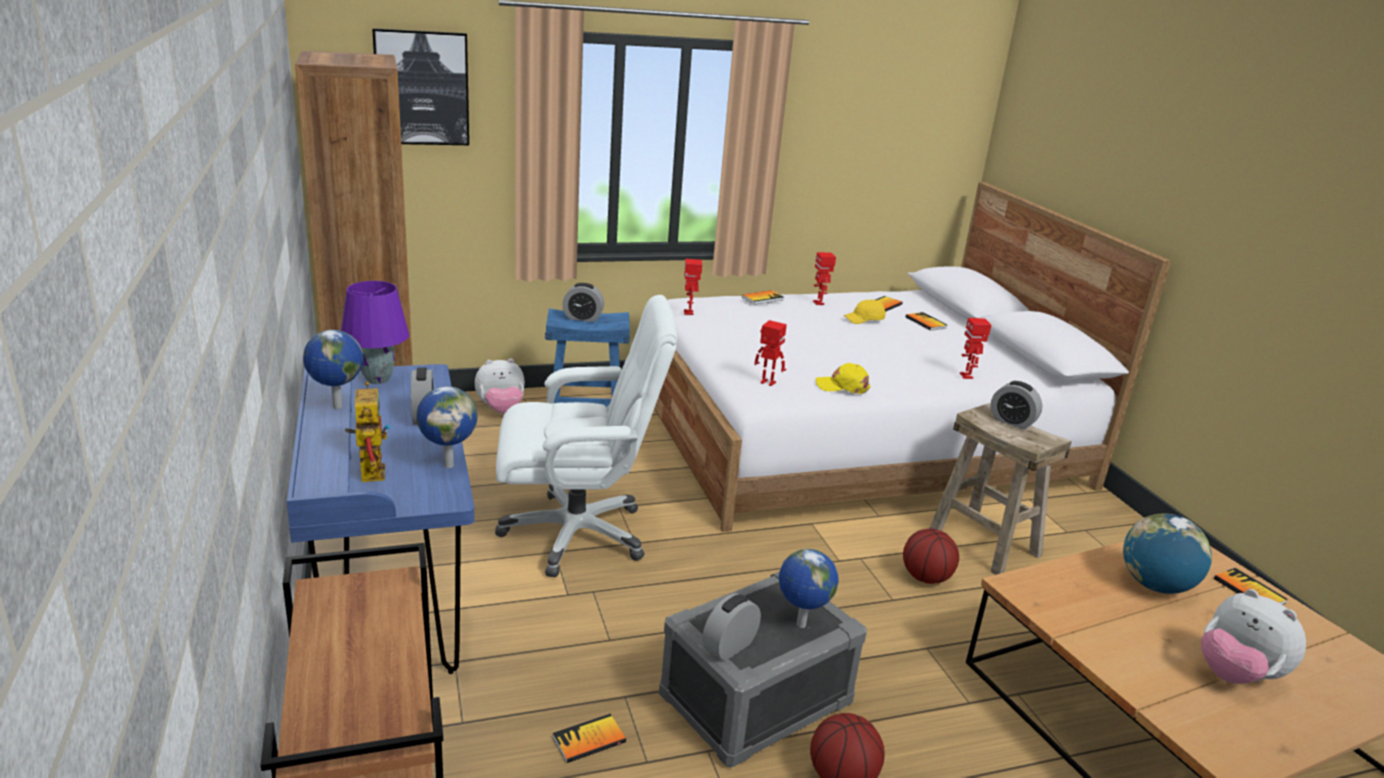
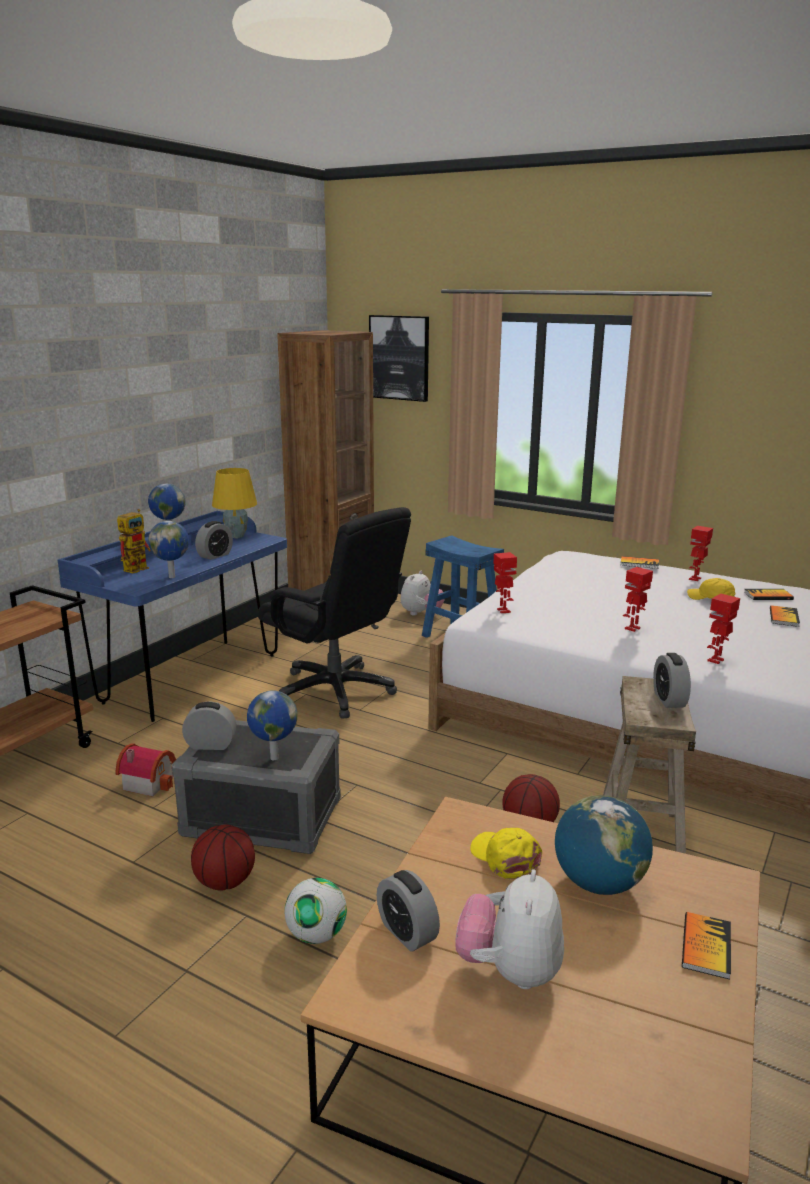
camera: 50 degrees right, 5 degrees down
(378, 380) = (236, 536): purple table lamp -> yellow table lamp
(501, 410) = (421, 614): plush toy -> plush toy turned 90 degrees counterclockwise
(577, 534) = (336, 691): white office chair -> black office chair
(583, 318) = (462, 545): alarm clock -> alarm clock (407, 933)
(589, 740) = (149, 782): book -> toy house
(689, 312) = (552, 559): toy robot -> toy robot (633, 628)
(842, 386) = (563, 630): yellow cap -> yellow cap (505, 858)
(971, 763) = (316, 935): none -> football

